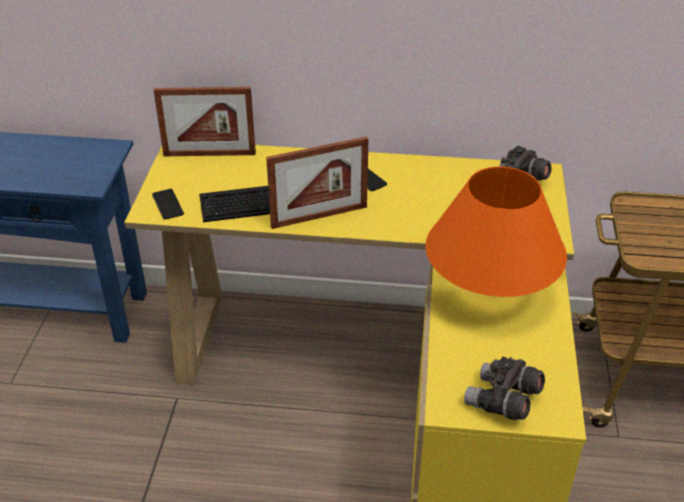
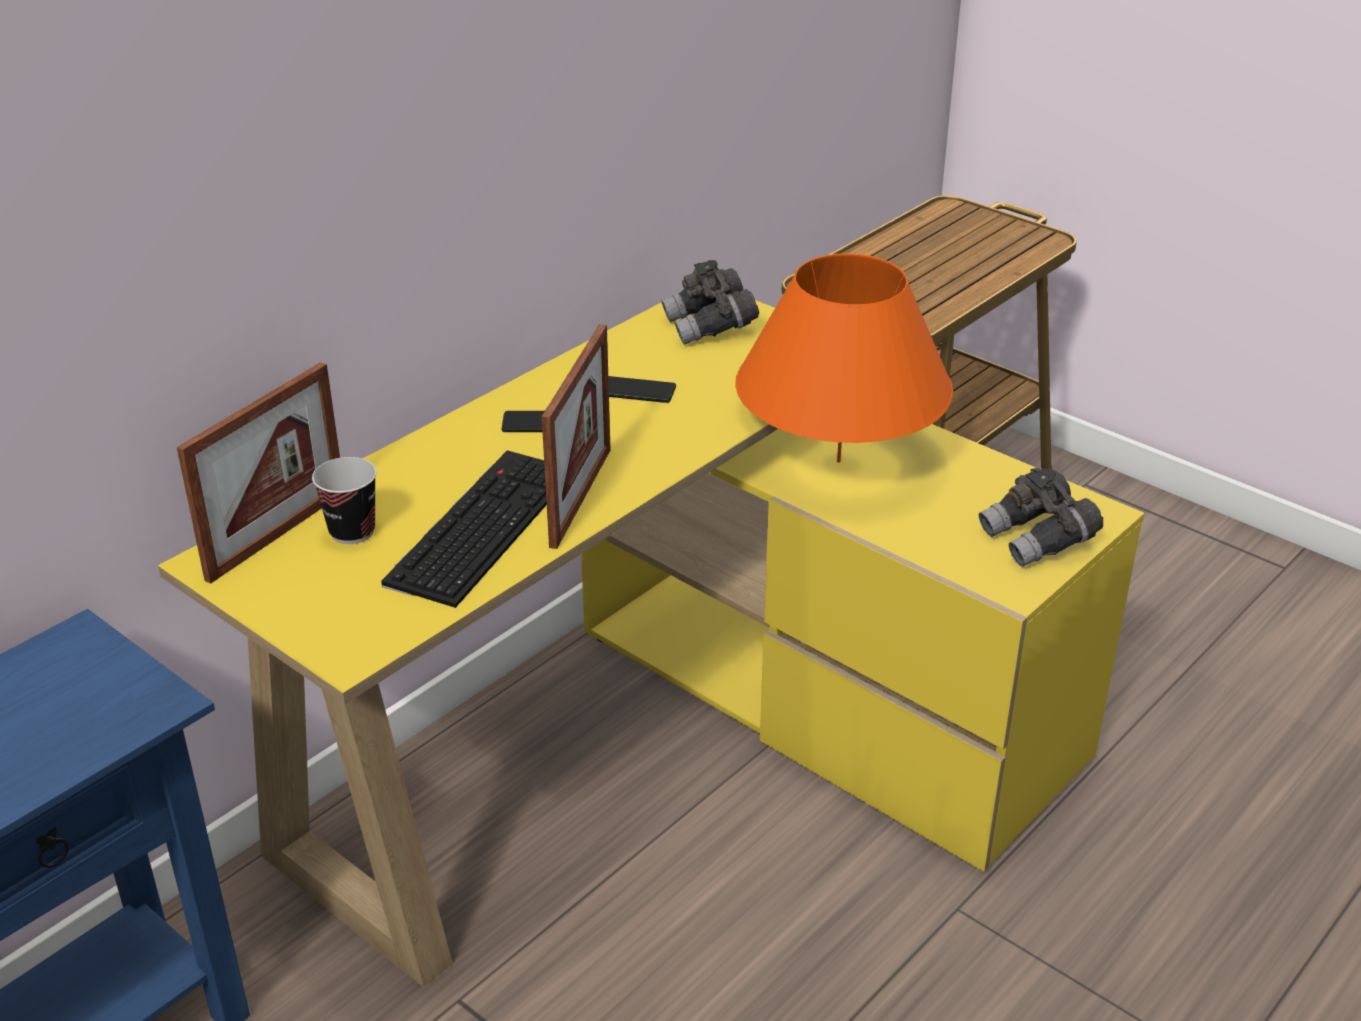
camera: 55 degrees left, 5 degrees down
(168, 204) = (359, 627): phone -> phone (635, 391)
(230, 170) = (352, 531): none -> cup

